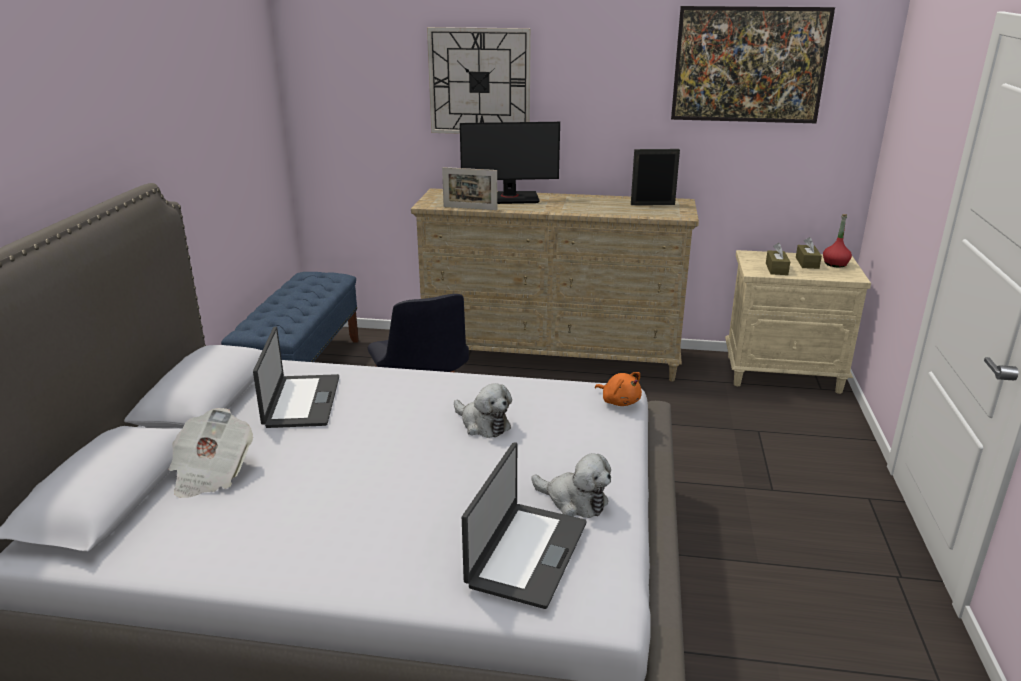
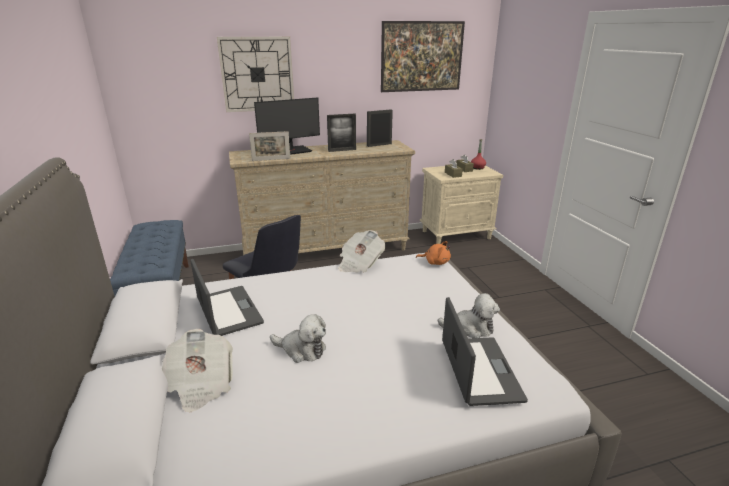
camera: 25 degrees left, 0 degrees up
(483, 424) = (370, 295): plush toy -> plush toy (301, 349)
(509, 379) = (359, 263): none -> newspaper
(585, 206) = (342, 150): none -> picture frame

